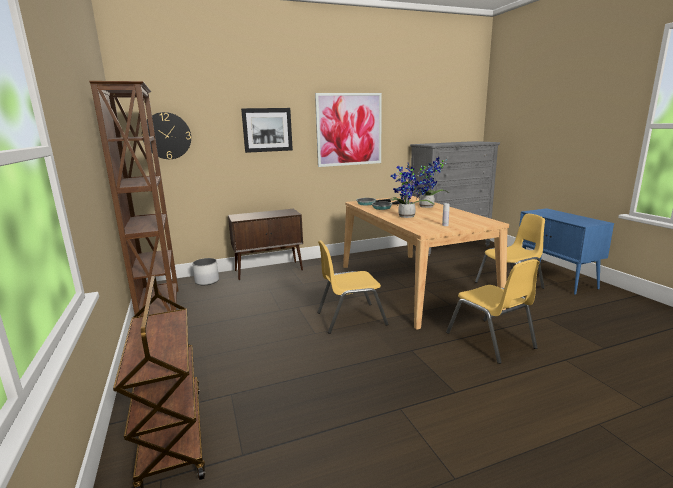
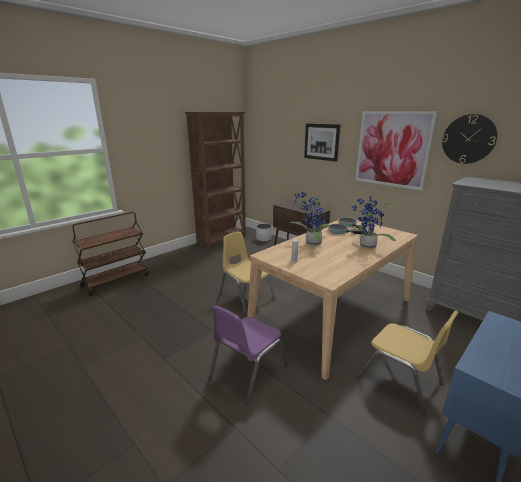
camera: 65 degrees right, 5 degrees up
(167, 136) = (266, 139): wall clock -> wall clock (468, 139)
(490, 340) = (248, 372): yellow chair -> purple chair

